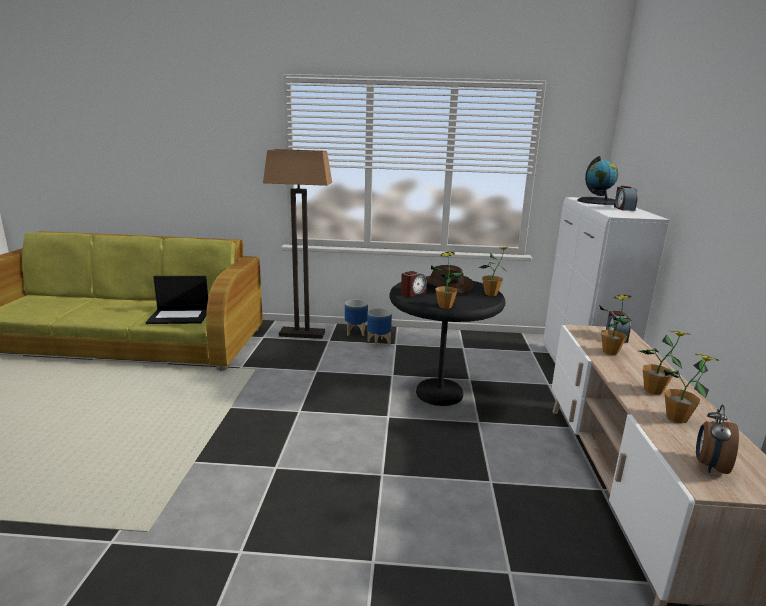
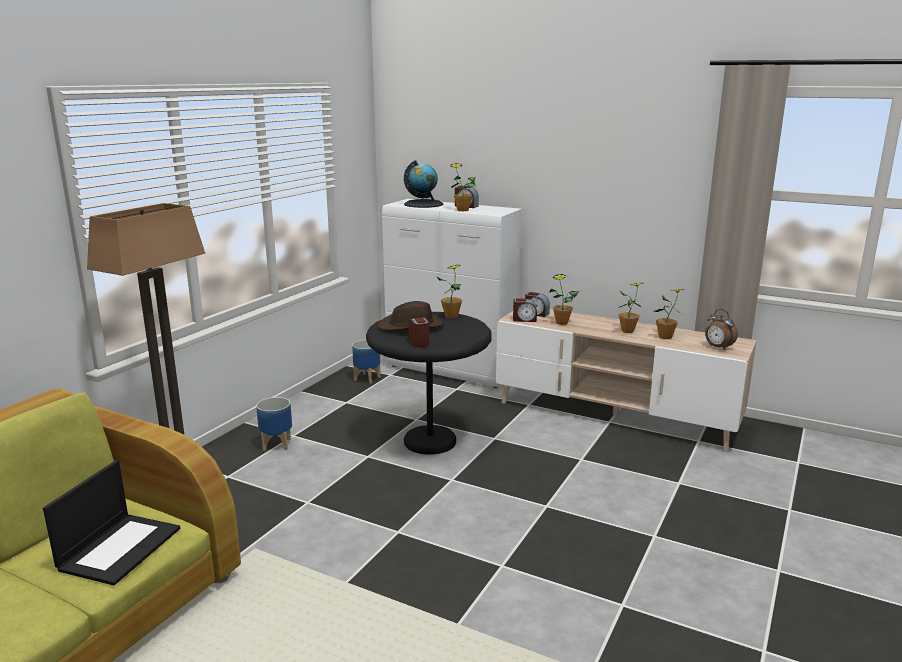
camera: 65 degrees left, 0 degrees up
(356, 332) = (227, 452): planter -> planter (367, 378)
(445, 306) = (470, 338): potted plant -> potted plant (462, 210)
(586, 334) = (524, 319): none -> alarm clock

